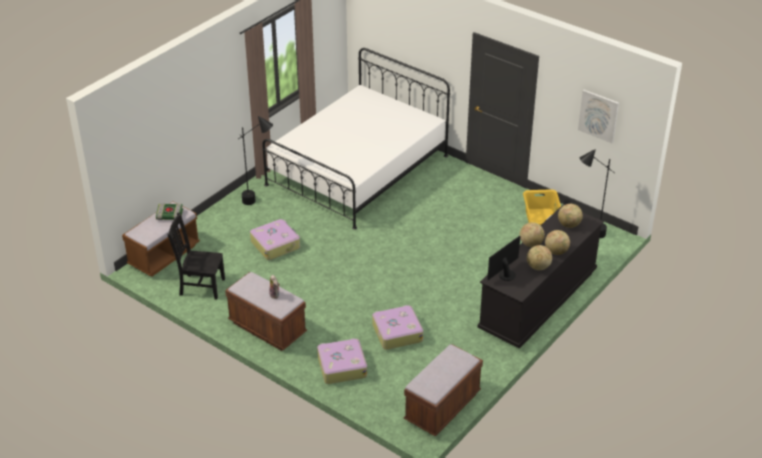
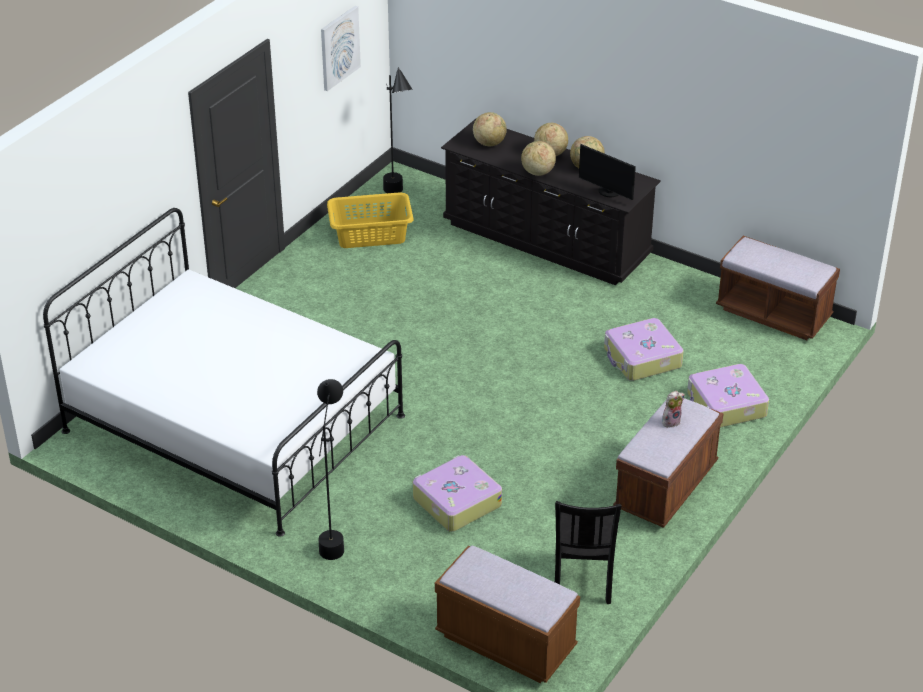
camera: 95 degrees left, 0 degrees up
(169, 215) = (486, 575): book -> none

